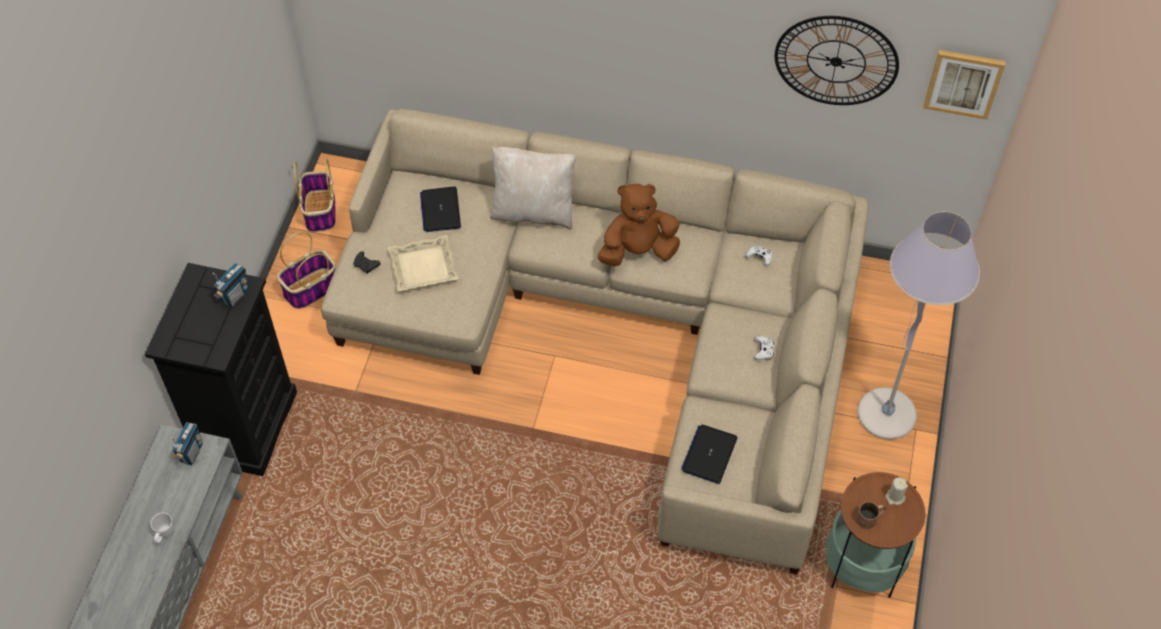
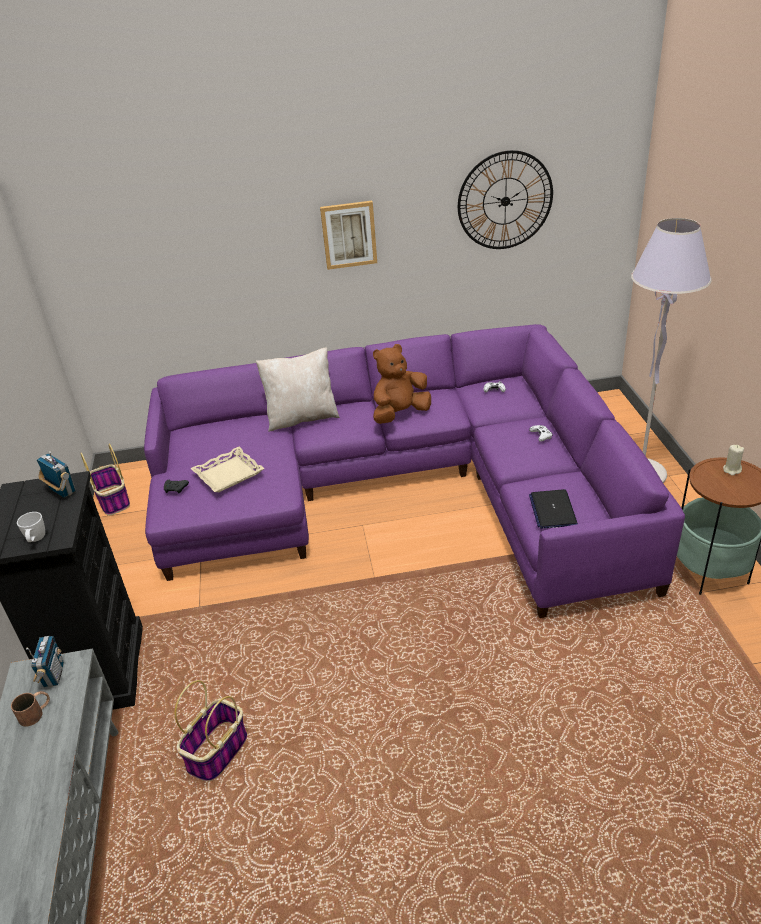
camera: 20 degrees left, 20 degrees down
(164, 535) = (45, 763): white mug -> white mug (36, 540)
(235, 296) = (62, 491): radio -> radio turned 60 degrees counterclockwise
(310, 290) = (125, 552): basket -> basket (217, 753)
(440, 210) = (224, 437): laptop -> none
(618, 325) = (401, 490): beige sofa -> purple sofa
(870, 517) = (727, 488): brown mug -> brown mug (36, 712)
(963, 83) = (601, 188): picture -> picture (349, 234)

